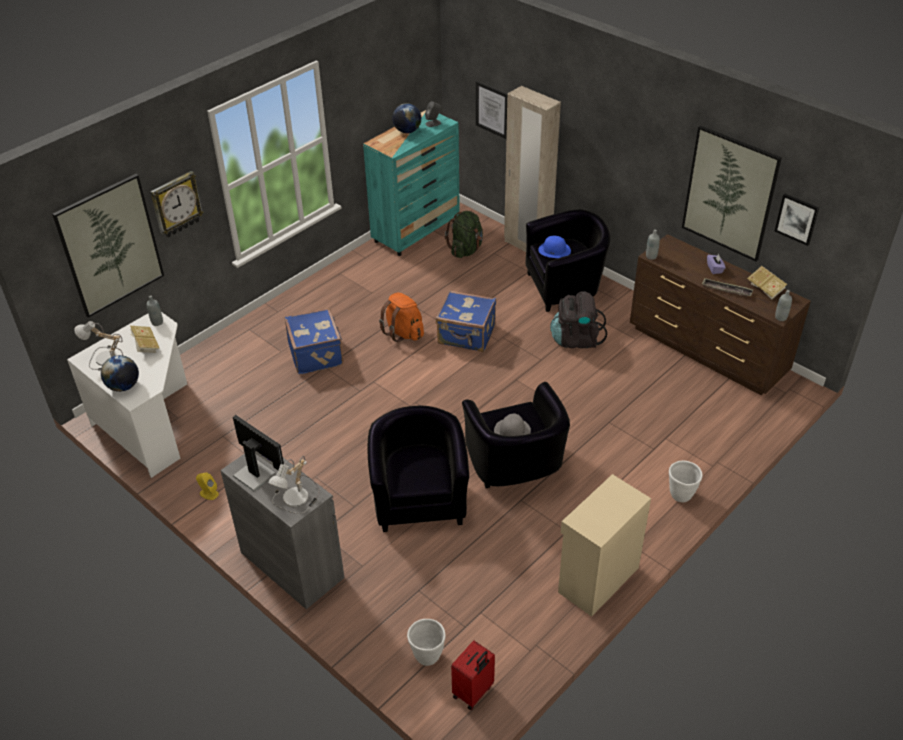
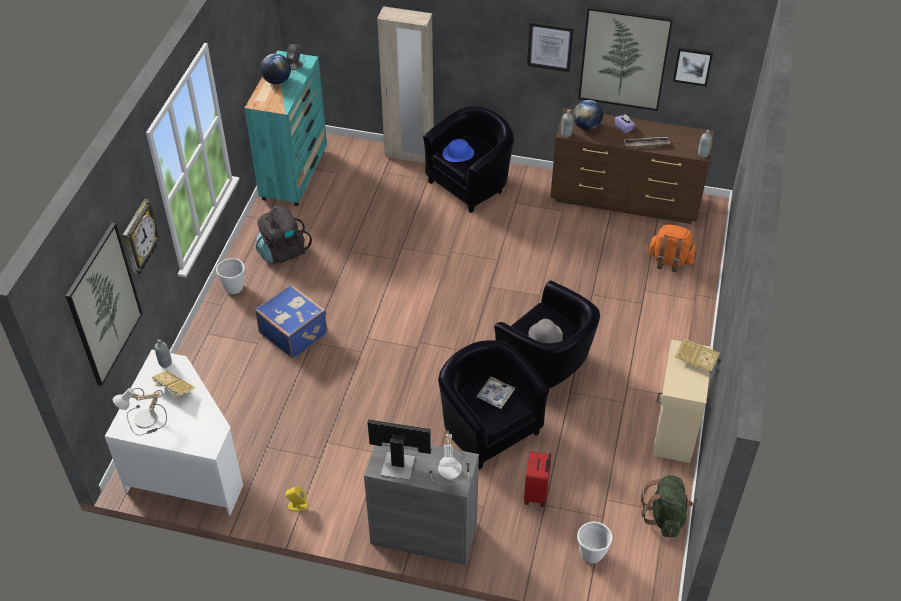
camera: 30 degrees left, 5 degrees up
(124, 386) = (188, 438): globe -> globe (586, 126)
(403, 332) = (359, 280): orange backpack -> orange backpack (669, 261)
(424, 464) = (495, 395): none -> tray
(466, 250) = (356, 178): green backpack -> green backpack (665, 517)
(466, 336) = (418, 262): blue suitcase -> none
(473, 692) = (646, 565): red suitcase -> red suitcase (537, 494)
(492, 109) = (347, 34): picture -> picture (550, 46)
(576, 339) = (514, 229): black backpack -> black backpack (283, 252)
(680, 495) = (688, 334): white planter -> white planter (234, 288)
(765, 289) = (675, 133): book -> book (695, 361)

